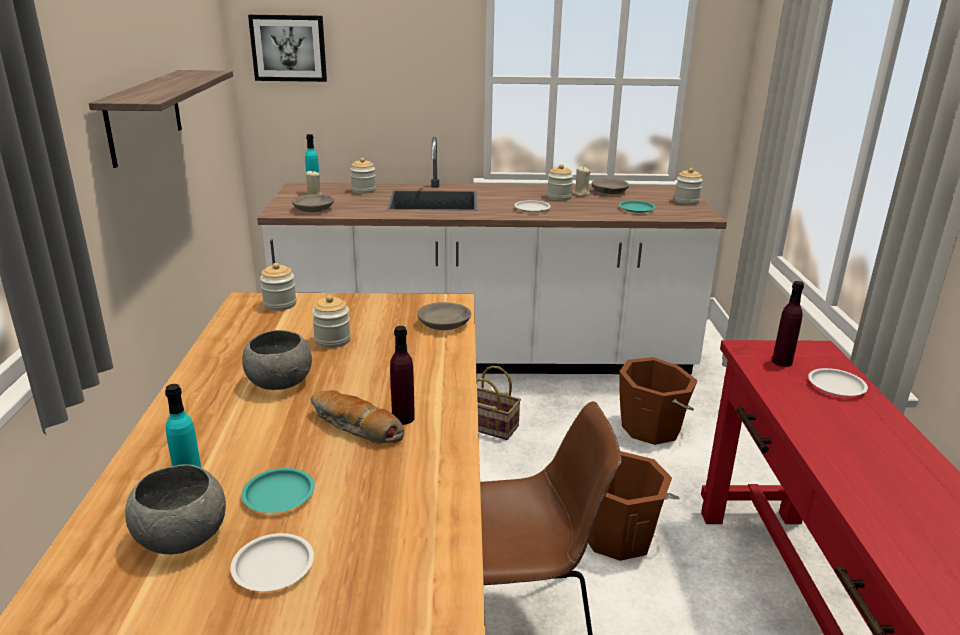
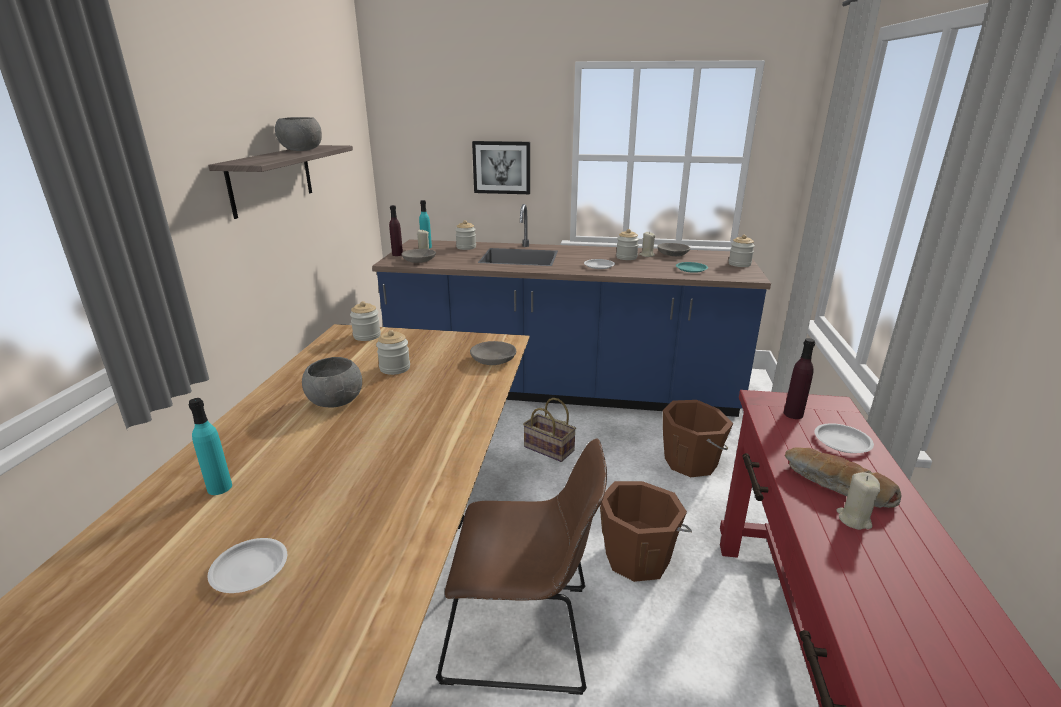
camera: 10 degrees right, 0 degrees up
(182, 536) = (190, 531): grey bowl -> grey bowl (301, 150)
(278, 495) = (286, 502): turquoise plate -> none
(288, 48) = (414, 131): picture -> picture (502, 167)
(355, 427) = (378, 445): bread -> bread (836, 486)
(403, 418) = (422, 440): purple bottle -> purple bottle (397, 254)
(487, 356) = (563, 389): white counter -> blue counter
(866, 458) = (853, 519): none -> beige candle

